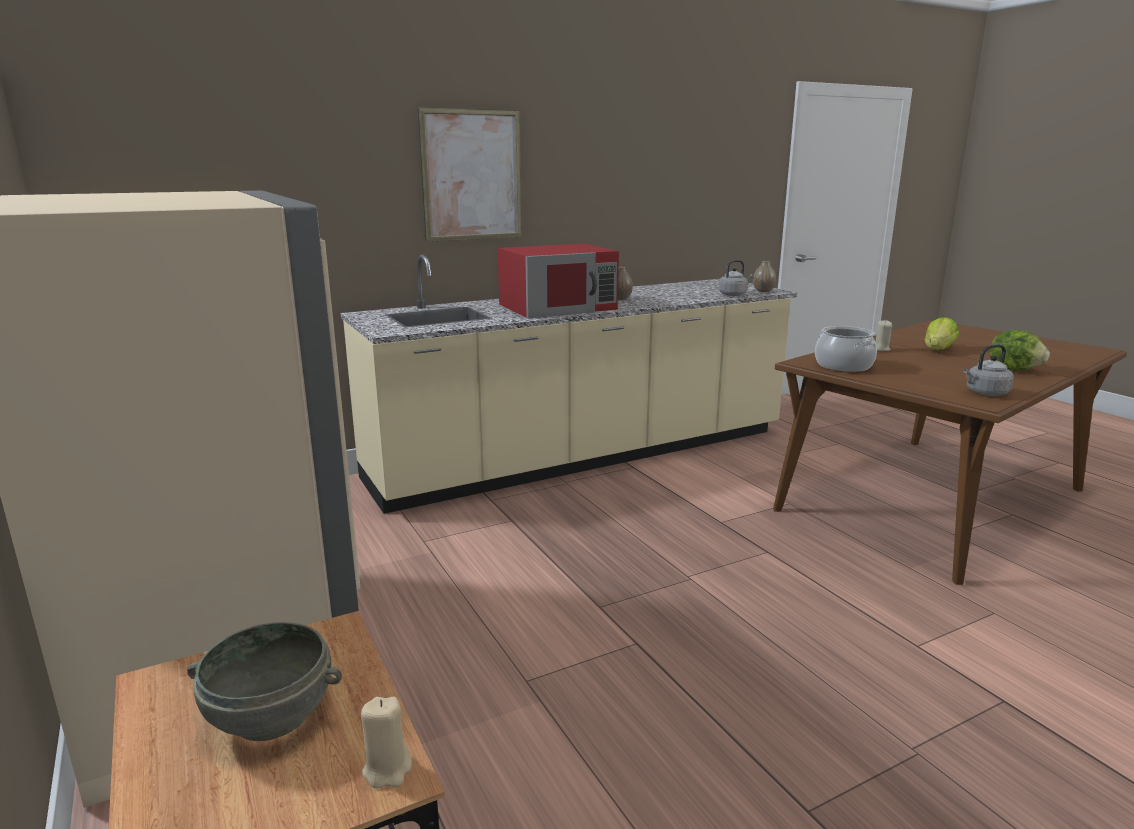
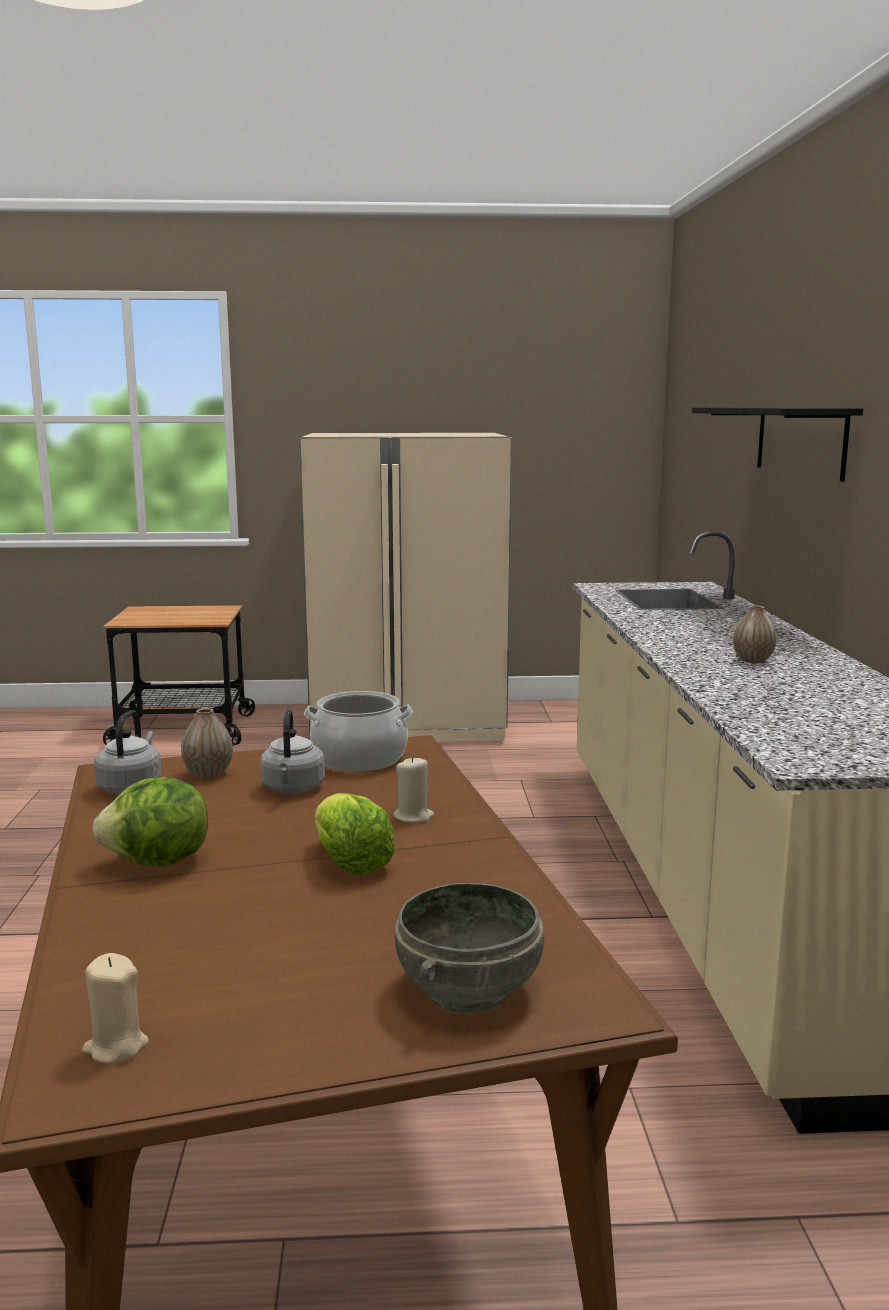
camera: 115 degrees right, 5 degrees down
(272, 715) = (180, 615): grey bowl -> grey bowl (470, 990)
(387, 769) = (125, 622): beige candle -> beige candle (116, 1047)
(472, 175) = (800, 440): picture -> black shelf
(558, 307) = (695, 632): red microwave -> none
(734, 294) = (765, 724): grey kettle -> grey kettle (293, 789)
(763, 291) = (804, 754): vase -> vase (208, 774)

